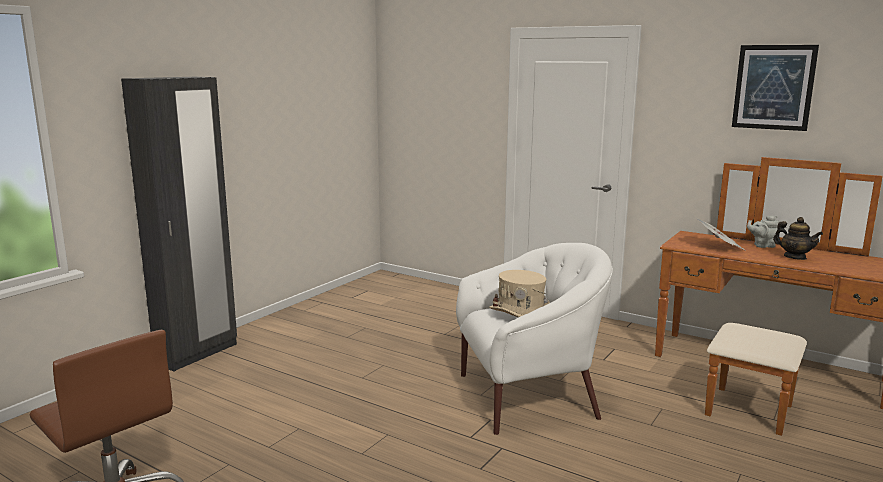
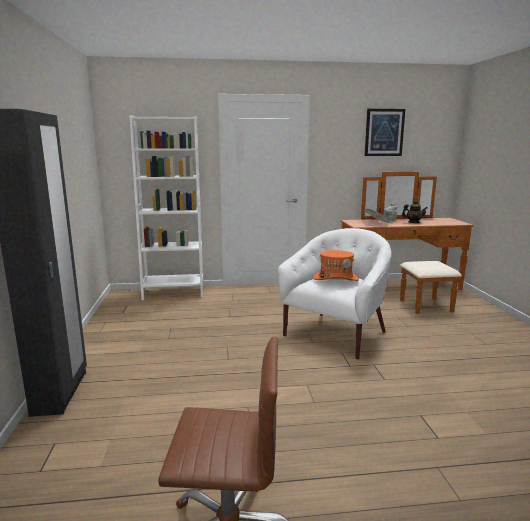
camera: 40 degrees left, 0 degrees up
(434, 289) = (174, 293): none -> white bookcase
(521, 314) = (335, 279): beige hat -> orange hat

